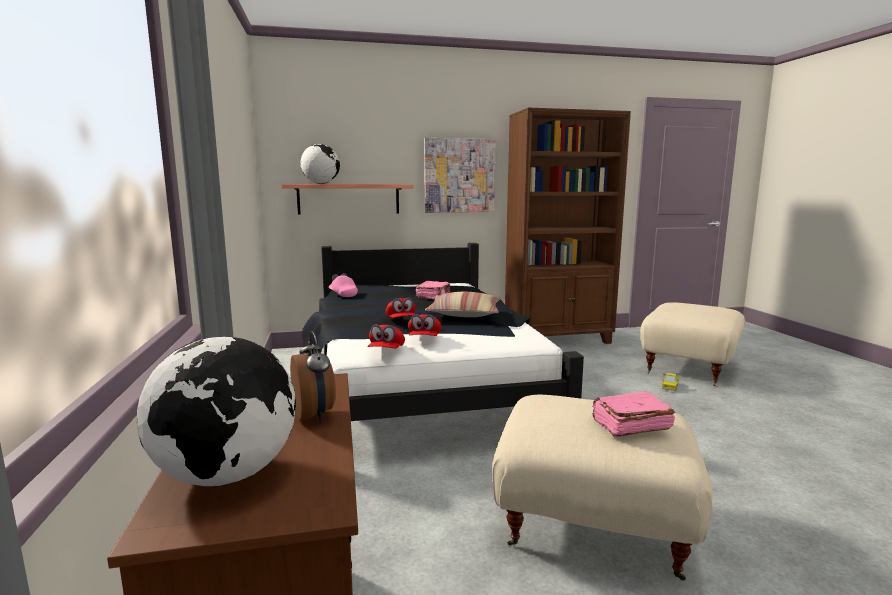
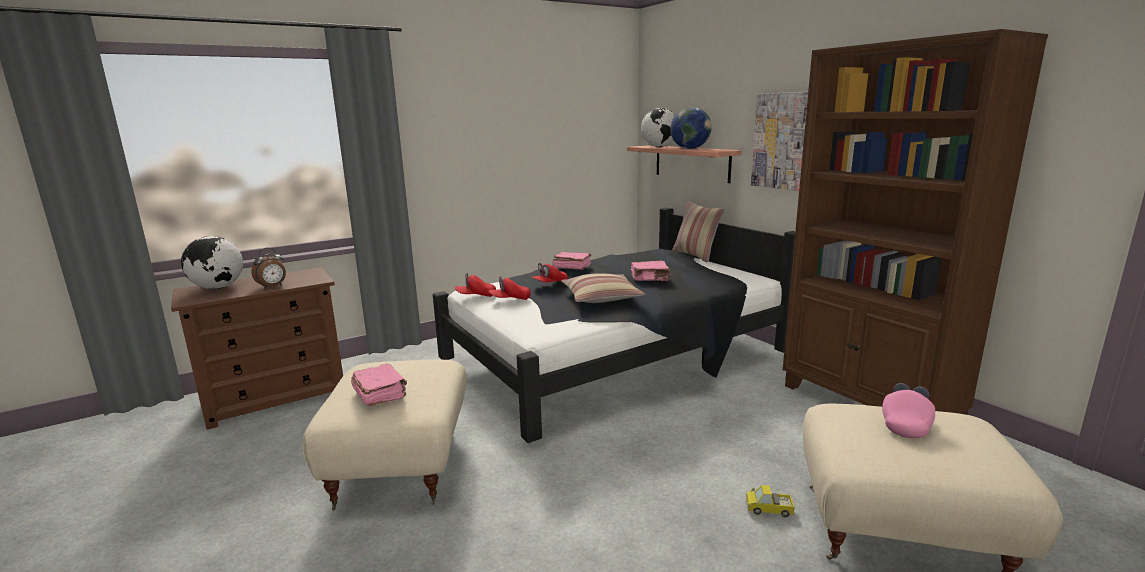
camera: 70 degrees right, 5 degrees up
(343, 294) = (623, 255): pink cap -> pink cap (905, 424)
(354, 310) = (571, 267): none -> pink book
(364, 183) = (690, 148): none -> globe
(377, 283) = (695, 255): none -> pillow

